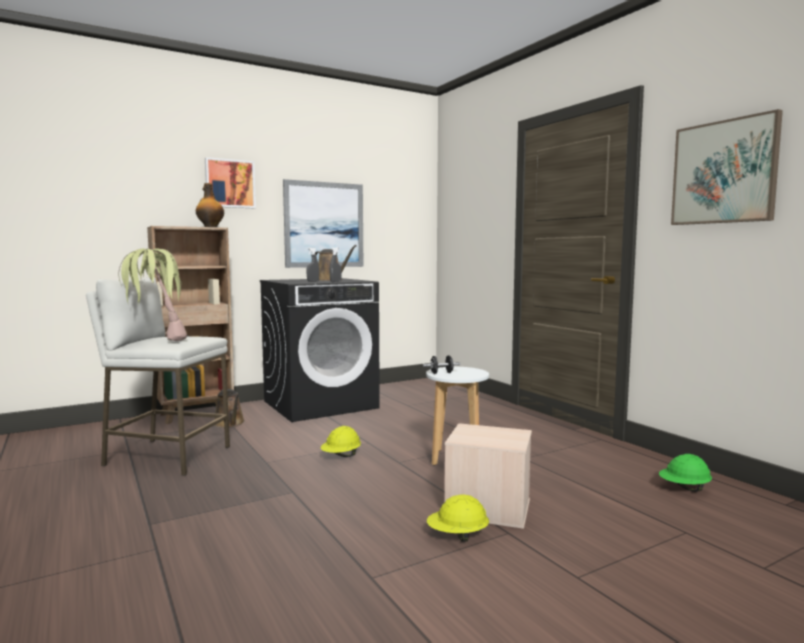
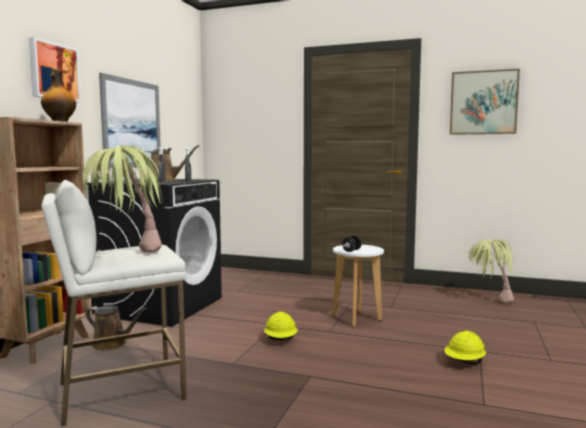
camera: 40 degrees left, 0 degrees up
(486, 508) = (440, 342): beige storage box -> none
(684, 488) = (490, 301): green hard hat -> potted plant

